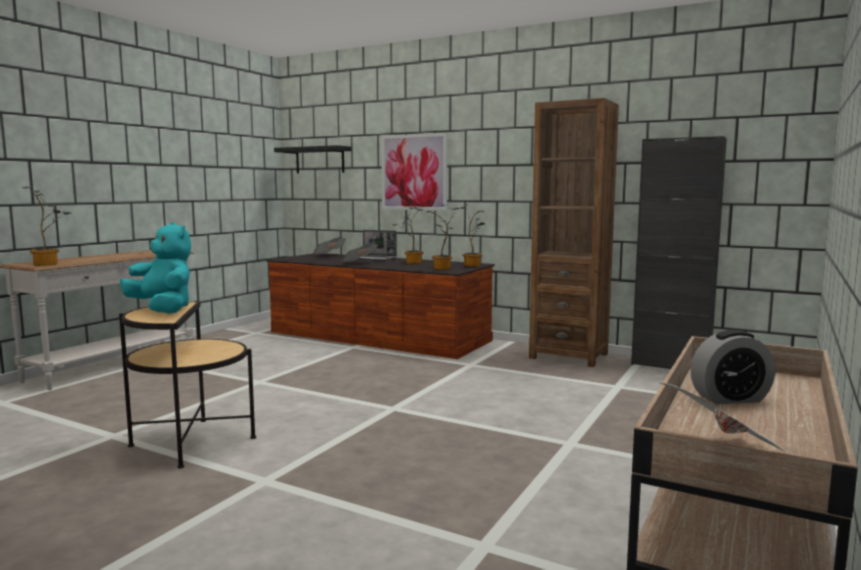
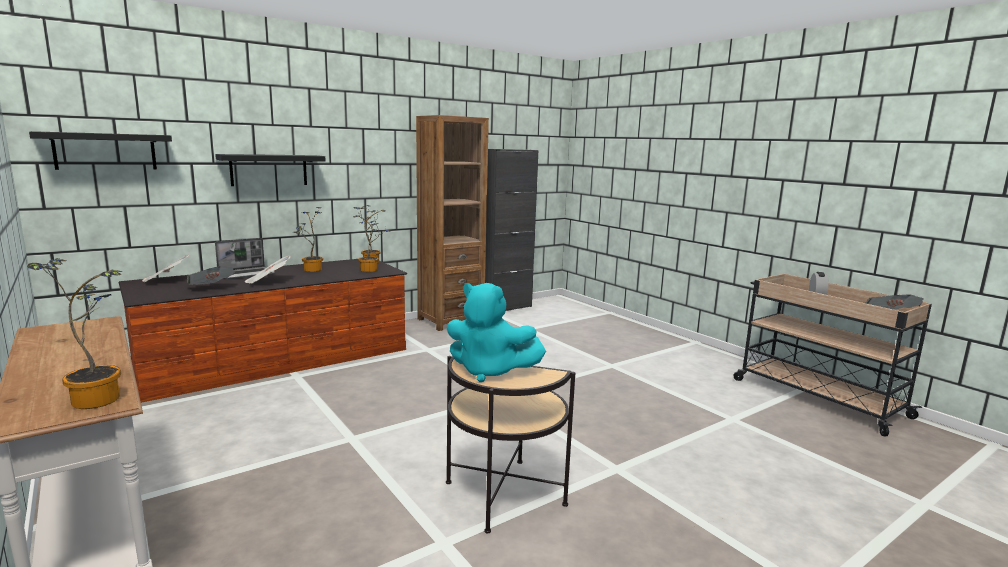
camera: 65 degrees left, 5 degrees up
(163, 309) = (490, 371): turquoise plush toy -> turquoise plush toy turned 135 degrees counterclockwise
(324, 260) = (211, 288): none -> newspaper
(414, 172) = (269, 170): picture -> black shelf

